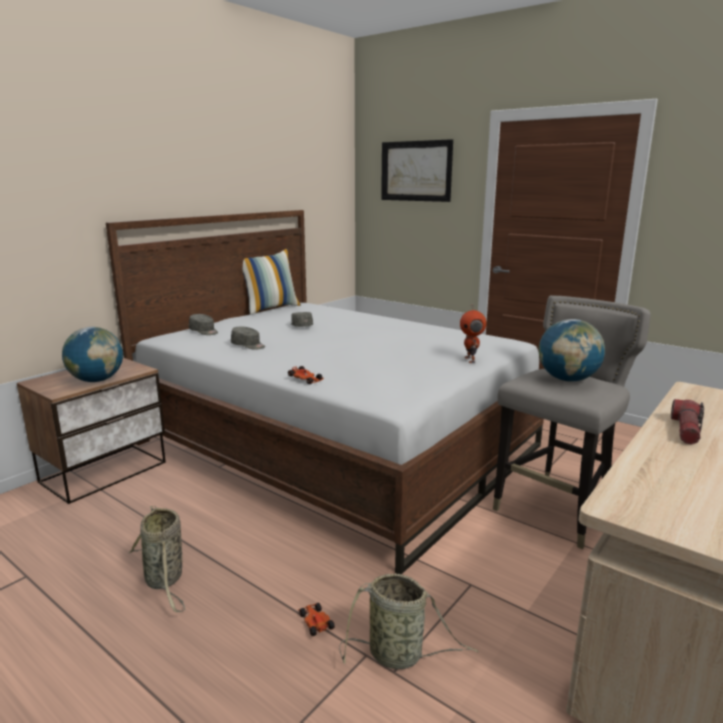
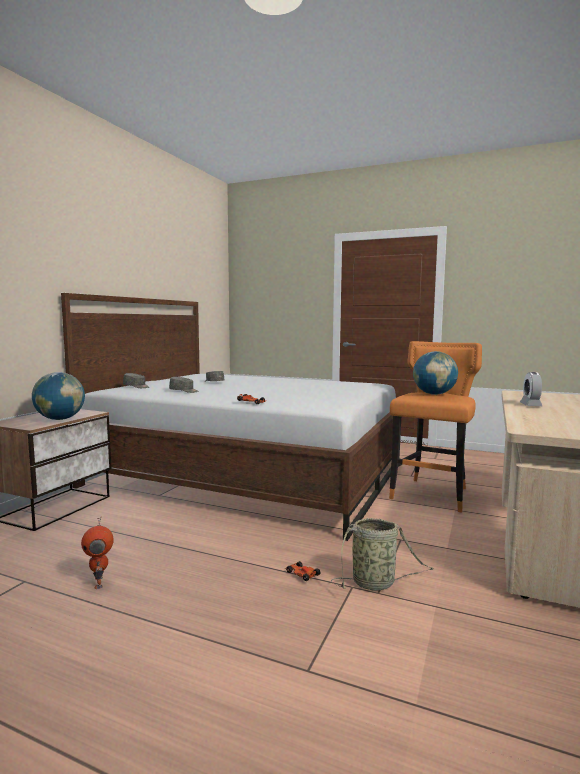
camera: 15 degrees left, 10 degrees down
(165, 580) = (159, 567): basket -> none
(271, 308) = (177, 376): pillow -> none
(416, 171) = (279, 276): picture -> none
(471, 360) = (359, 391): toy robot -> toy robot (100, 582)
(557, 509) = (432, 494): grey stool -> orange stool
(686, 430) = (530, 405): flashlight -> alarm clock

